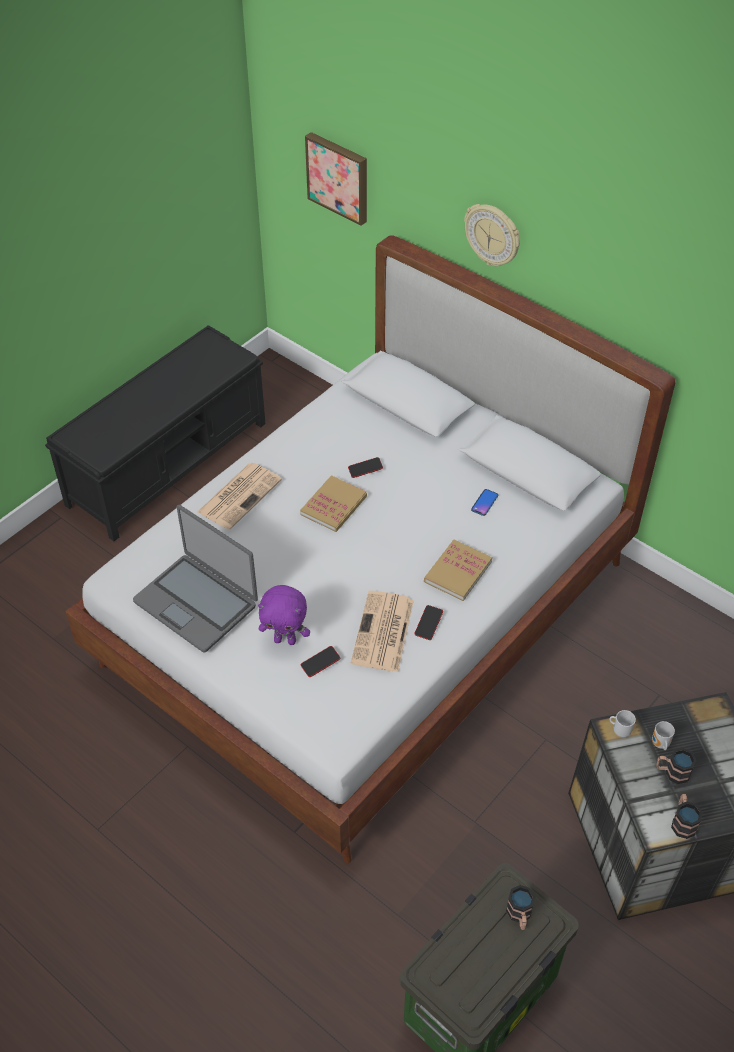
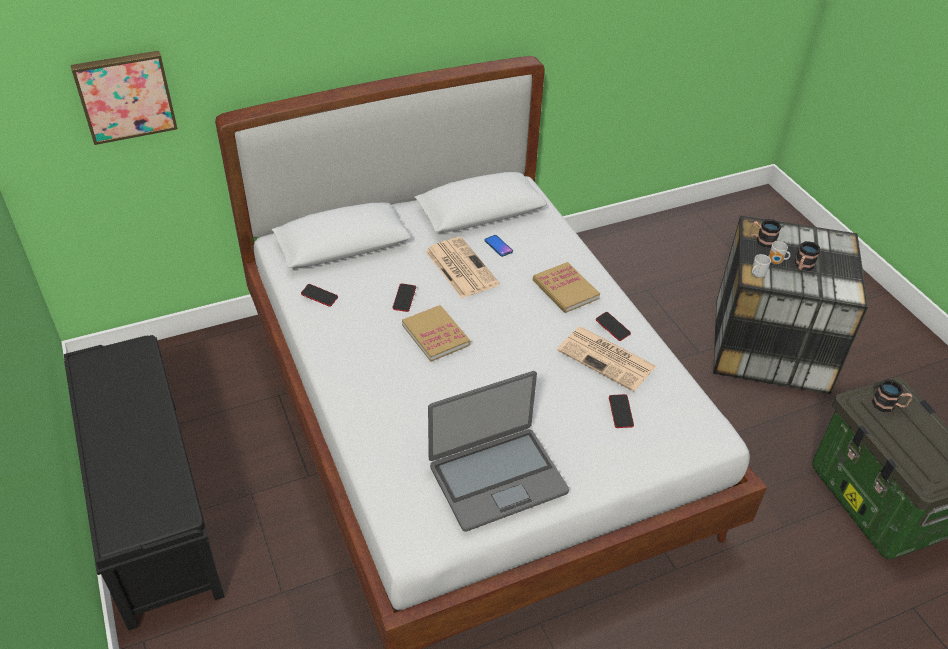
camera: 65 degrees left, 5 degrees down
(240, 495) = (371, 396): newspaper -> newspaper (460, 267)
(285, 640) = (579, 428): purple plush toy -> none
(331, 418) = (319, 297): none -> phone
(493, 235) = (332, 40): wall clock -> none
(682, 821) = (846, 279): mug -> mug (761, 240)

